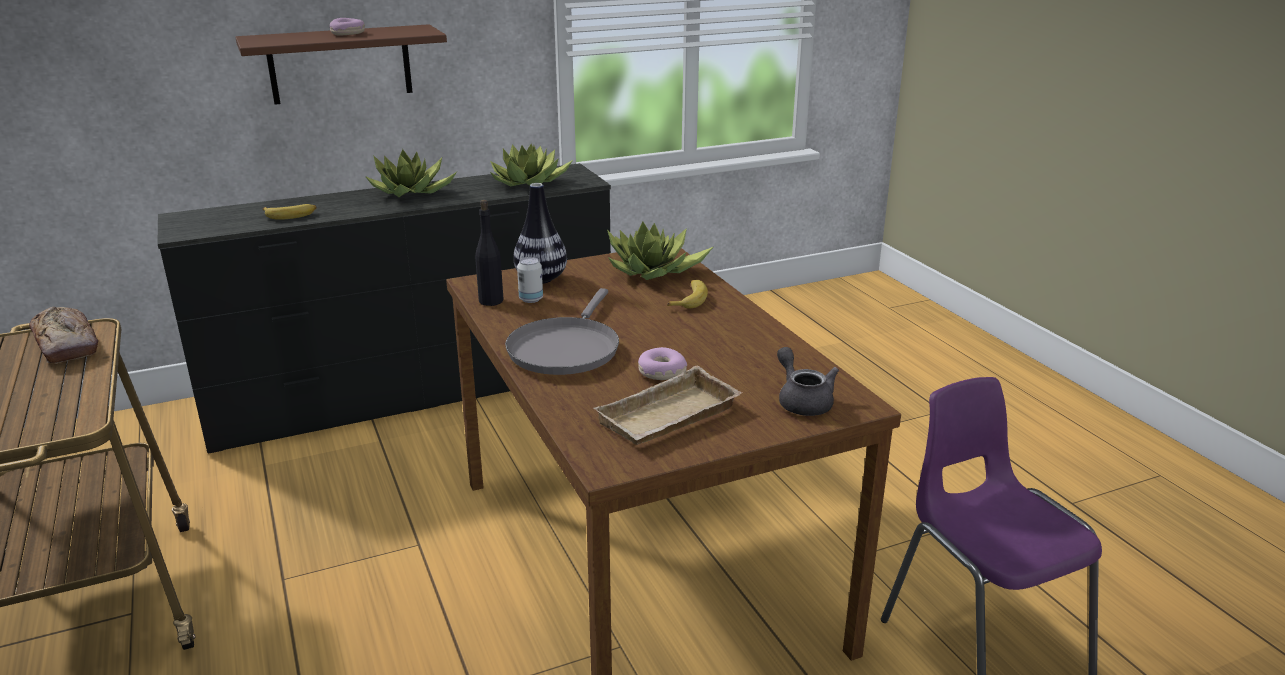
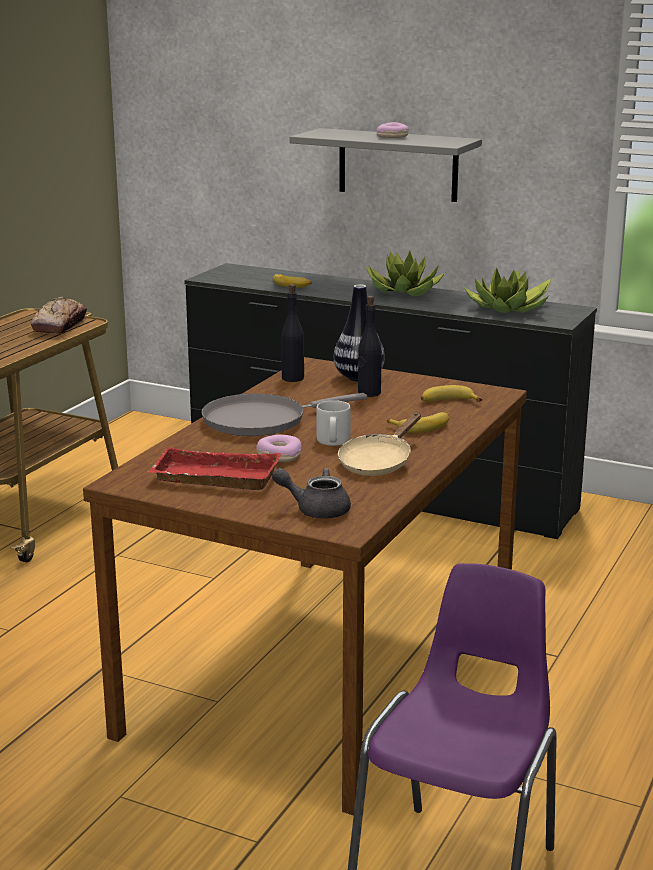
camera: 50 degrees right, 5 degrees down
(340, 64) = (398, 165): brown shelf -> grey shelf
(531, 299) = (319, 386): can -> none
(582, 289) = (369, 393): none -> black bottle
(653, 272) = (448, 402): potted plant -> banana
(665, 340) = (333, 442): none -> grey mug
(669, 418) = (213, 479): beige tray -> red tray
(738, 341) = (378, 462): none -> beige frying pan
(802, 401) = (316, 509): grey teapot -> grey teapot turned 105 degrees counterclockwise

